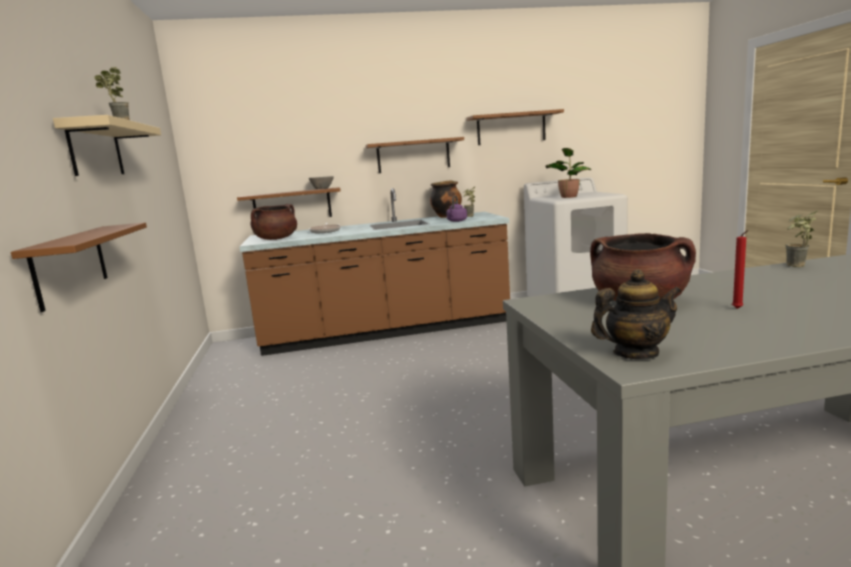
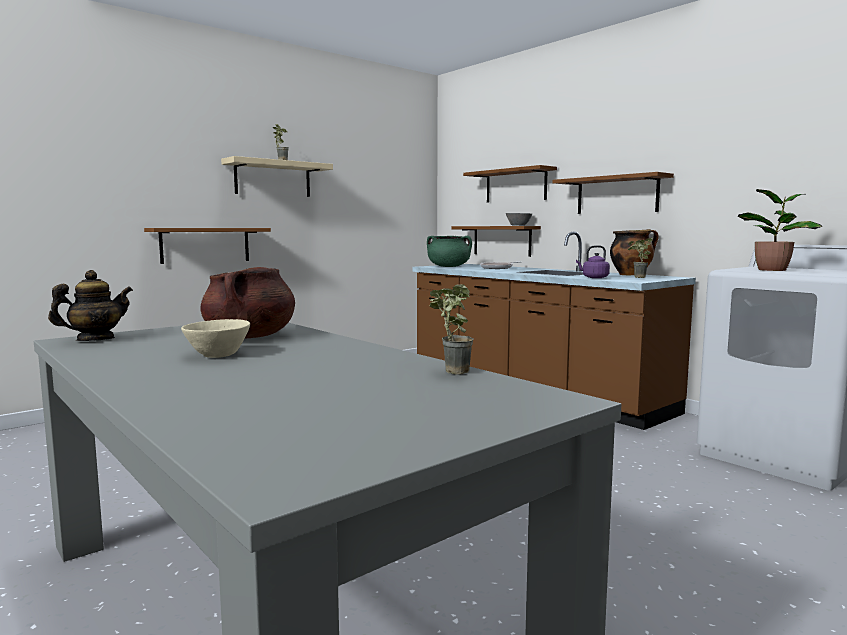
camera: 60 degrees right, 5 degrees down
(276, 239) = (449, 267): brown cooking pot -> green cooking pot
(511, 128) = (755, 159): brown shelf -> brown shelf (515, 185)
(635, 353) = (95, 340): teapot -> teapot turned 90 degrees counterclockwise
(738, 309) = (216, 355): red candle -> beige bowl

